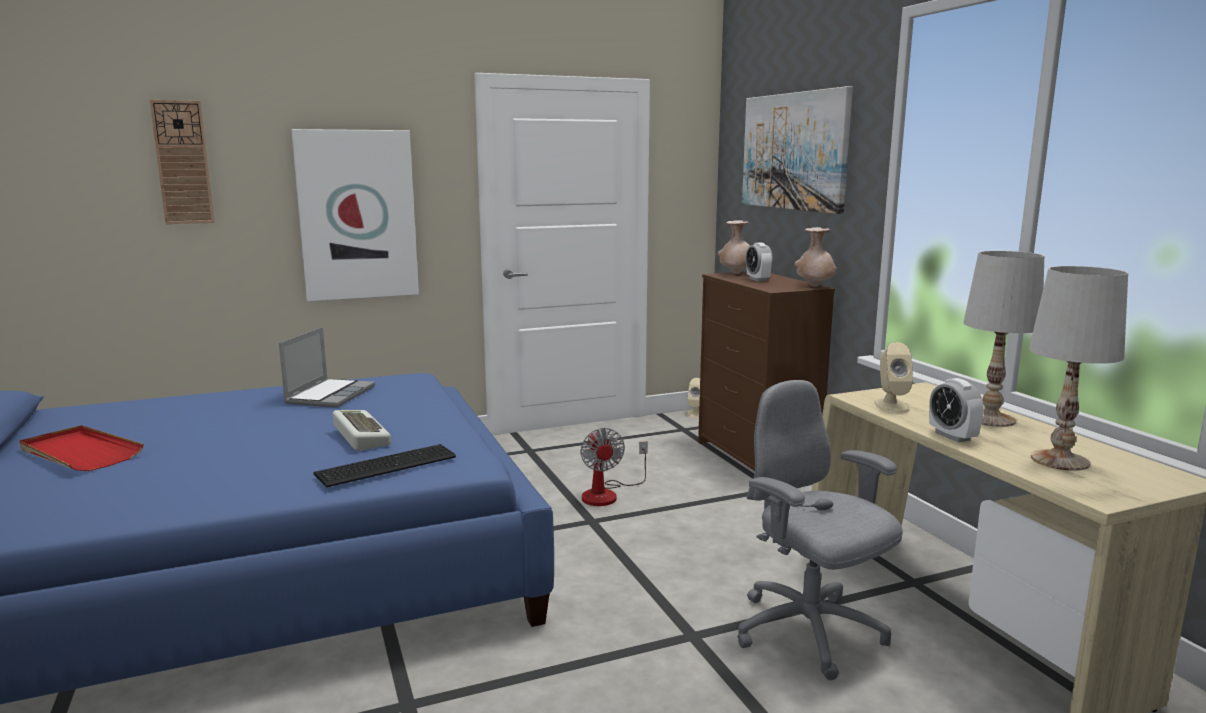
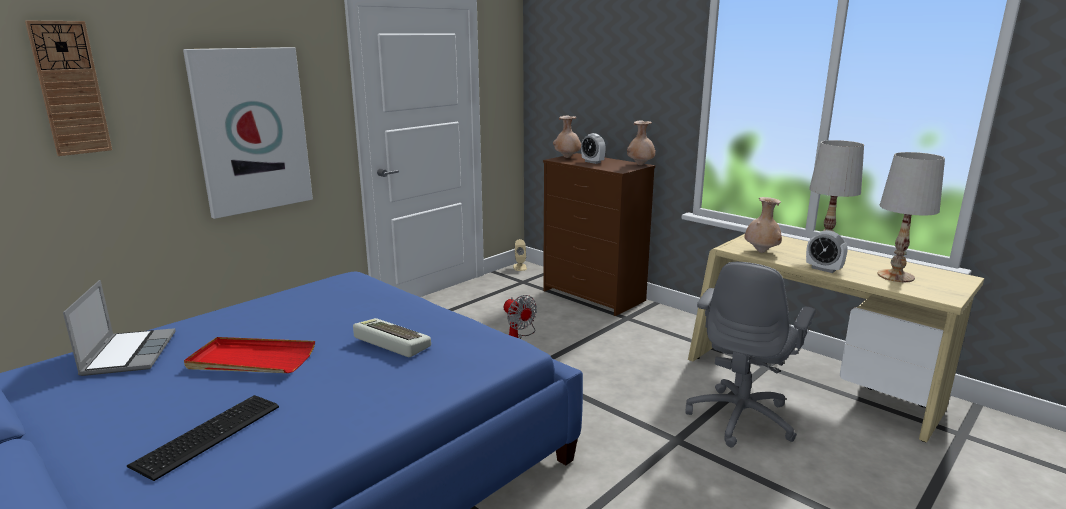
camera: 25 degrees left, 5 degrees up
(79, 453) = (118, 418): red tray -> red tray (251, 360)
(330, 395) = (298, 307): laptop -> laptop (129, 353)
(384, 465) = (450, 365): keyboard -> keyboard (205, 435)
(794, 151) = (608, 61): picture -> none
(809, 633) = (741, 418): grey office chair -> grey office chair turned 90 degrees counterclockwise
(891, 406) = (761, 252): beige speaker -> beige vase

